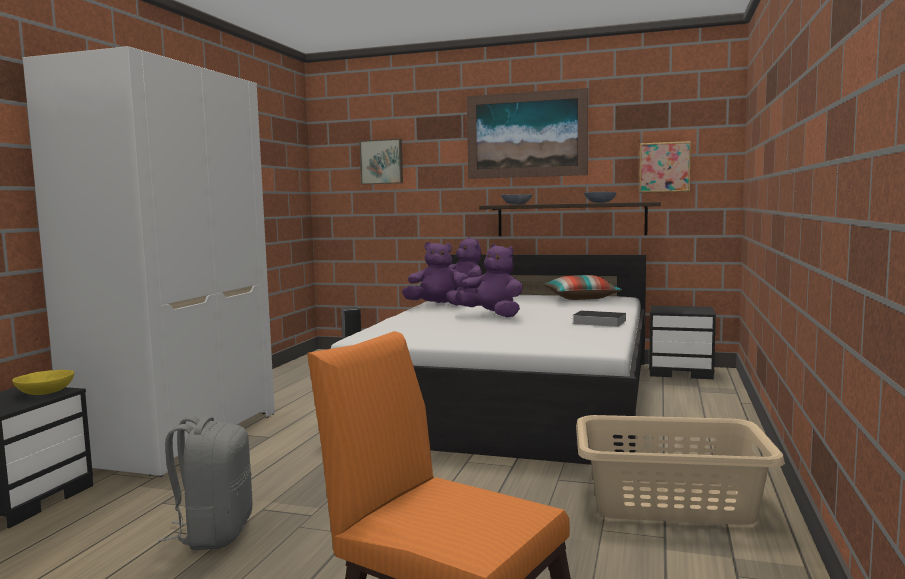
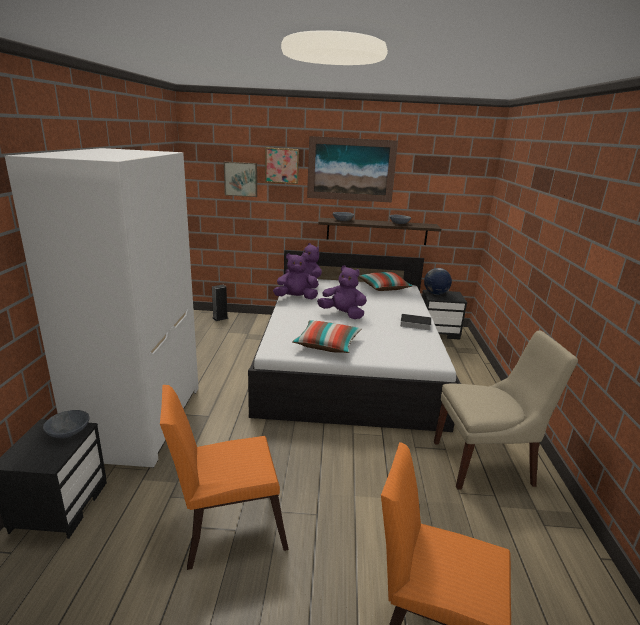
camera: 15 degrees left, 15 degrees up
(45, 393) = (68, 432): yellow bowl -> grey bowl
(214, 533) = (225, 525): grey backpack -> orange chair
(442, 335) = (327, 345): none -> pillow
(664, 167) = (442, 201): picture -> picture (282, 165)
(668, 308) = (435, 293): none -> globe
(671, 502) = (485, 463): beige laundry basket -> beige chair

